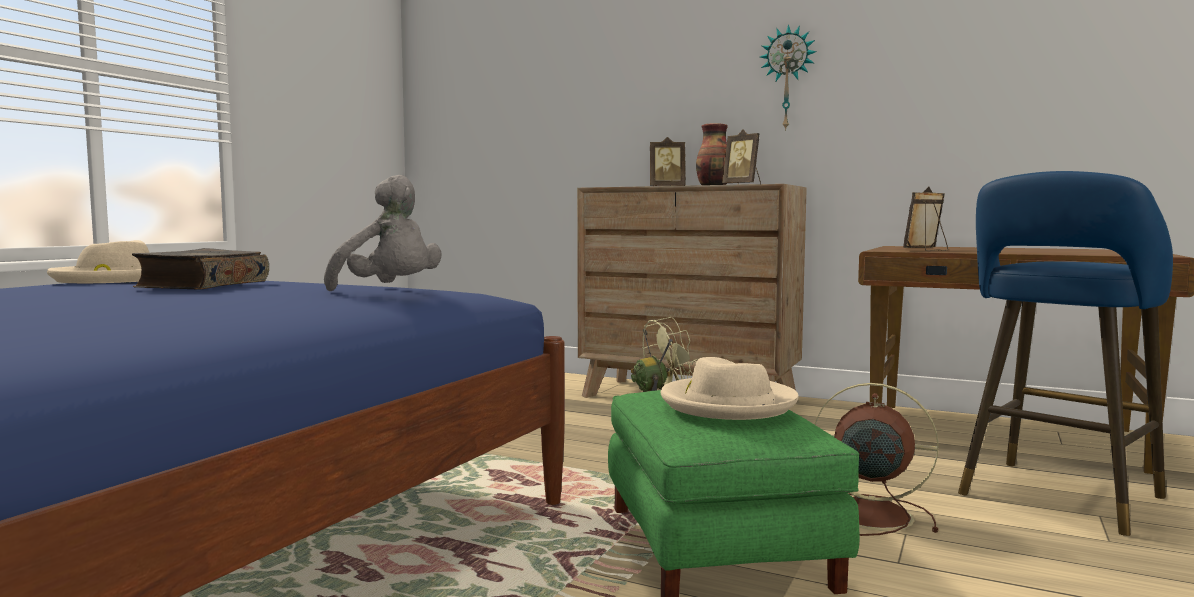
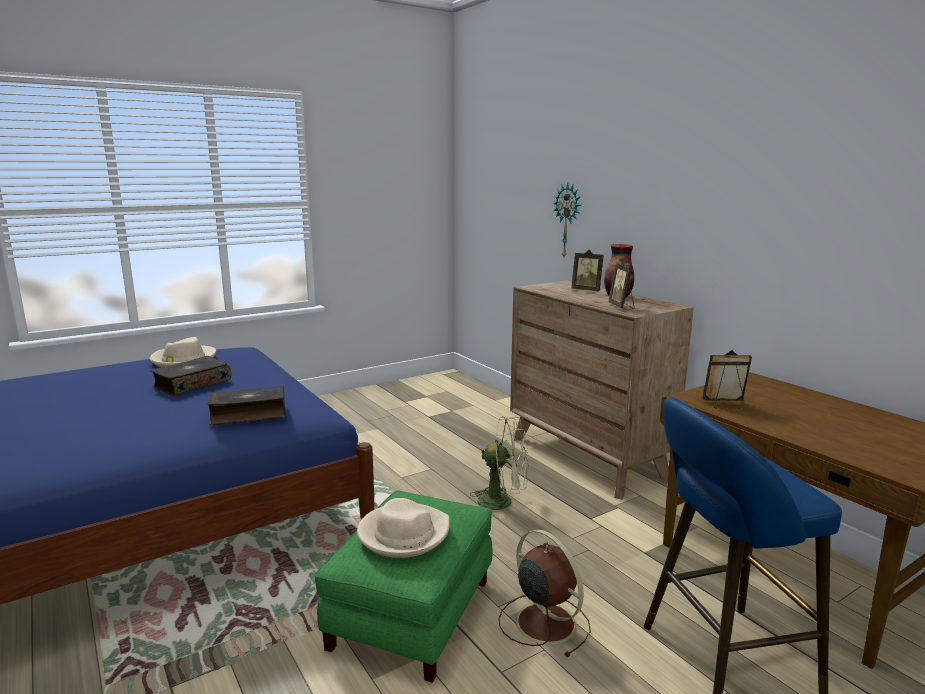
camera: 30 degrees right, 10 degrees up
(390, 291) = (248, 414): grey plush toy -> book
(788, 78) = (692, 206): wall clock -> wall clock (568, 221)

